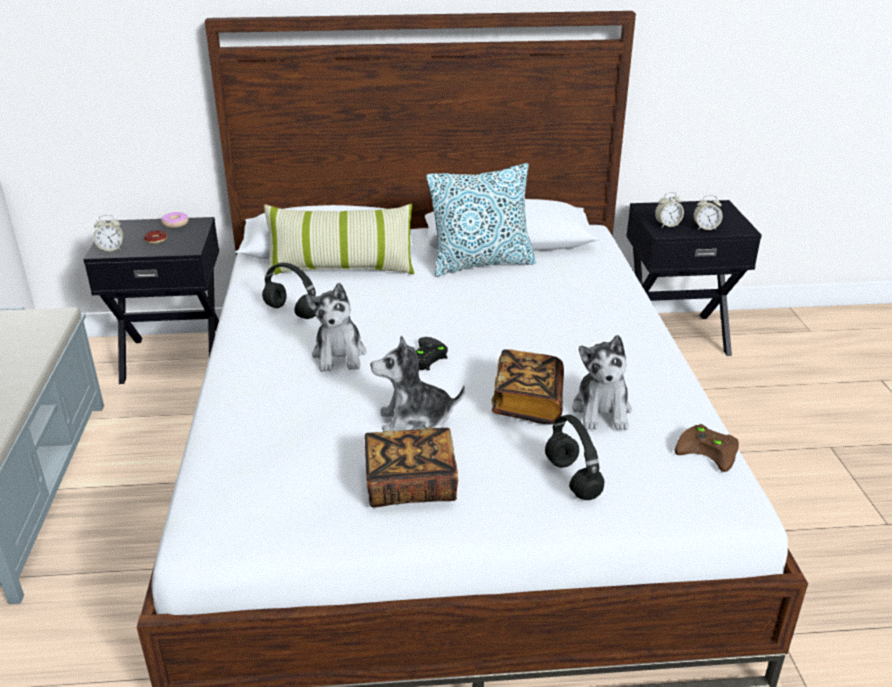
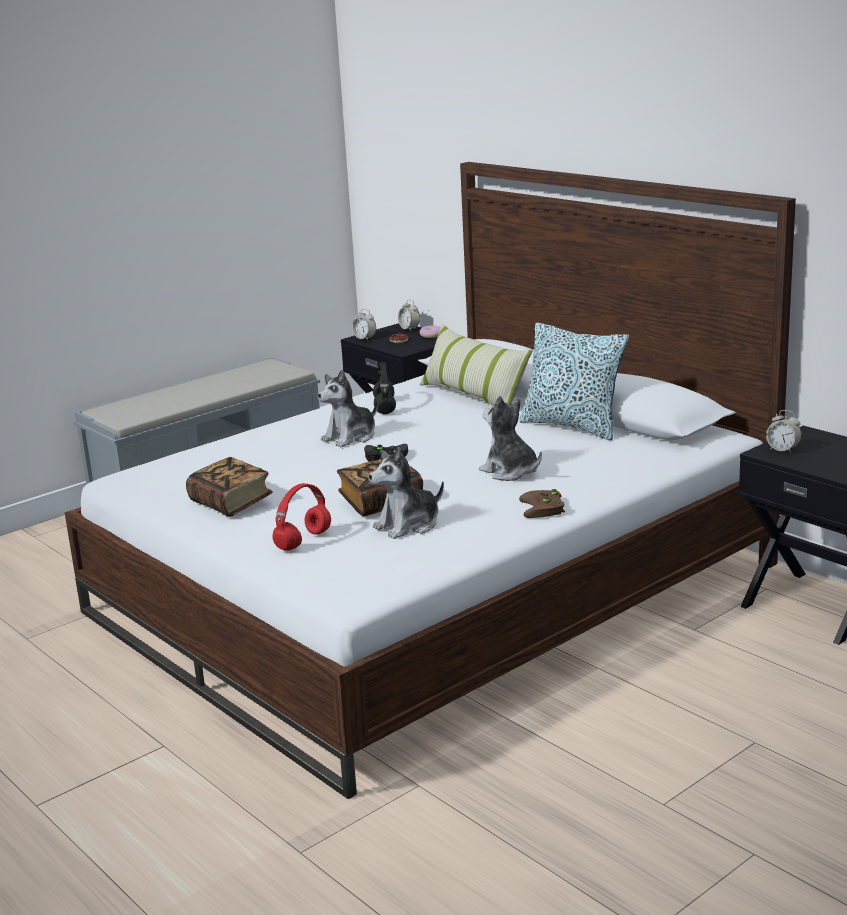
camera: 55 degrees right, 10 degrees down
(415, 421) = (304, 482): plush toy -> plush toy (510, 472)
(574, 480) = (303, 541): black headphones -> red headphones
(705, 228) = (813, 463): alarm clock -> alarm clock (409, 329)
(710, 450) = (410, 571): brown game controller -> brown game controller (544, 508)

